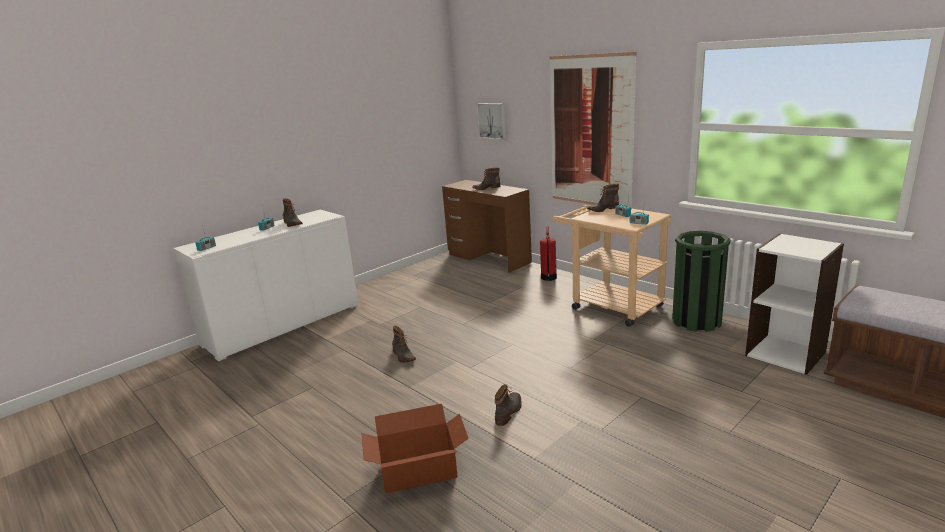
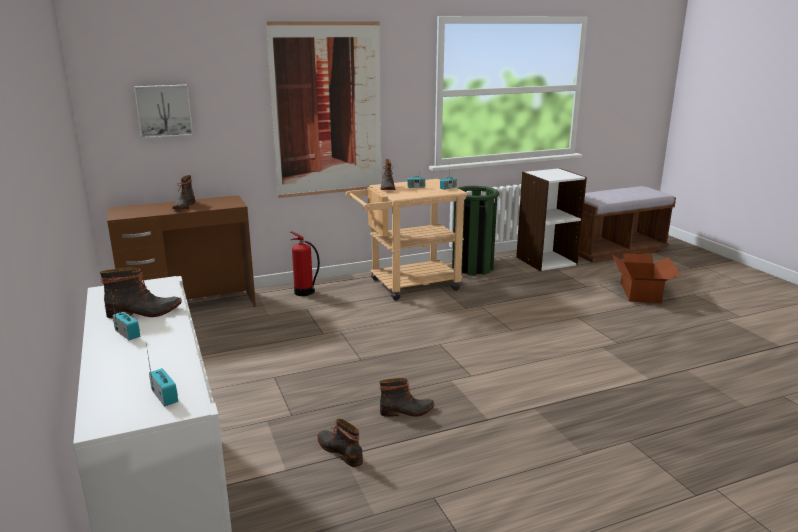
camera: 70 degrees left, 0 degrees up
(419, 471) = (655, 439): cardboard box -> cardboard box (641, 292)
(509, 411) = (570, 373): boot -> boot (341, 451)

